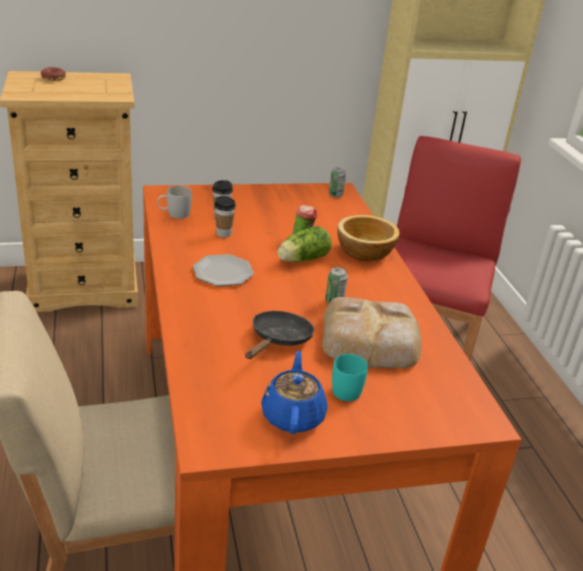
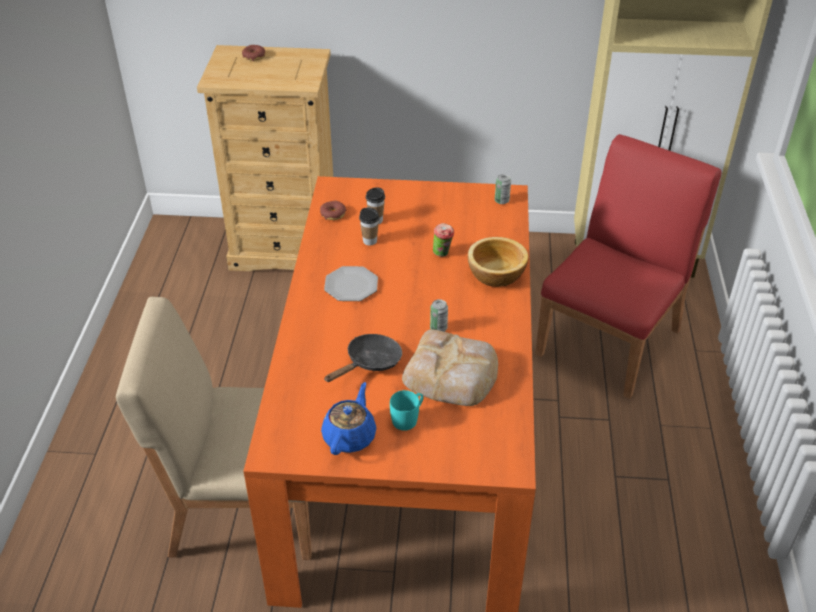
camera: 20 degrees right, 10 degrees up
(174, 214) = (333, 214): white mug -> donut
(301, 259) = (430, 278): lettuce -> none

